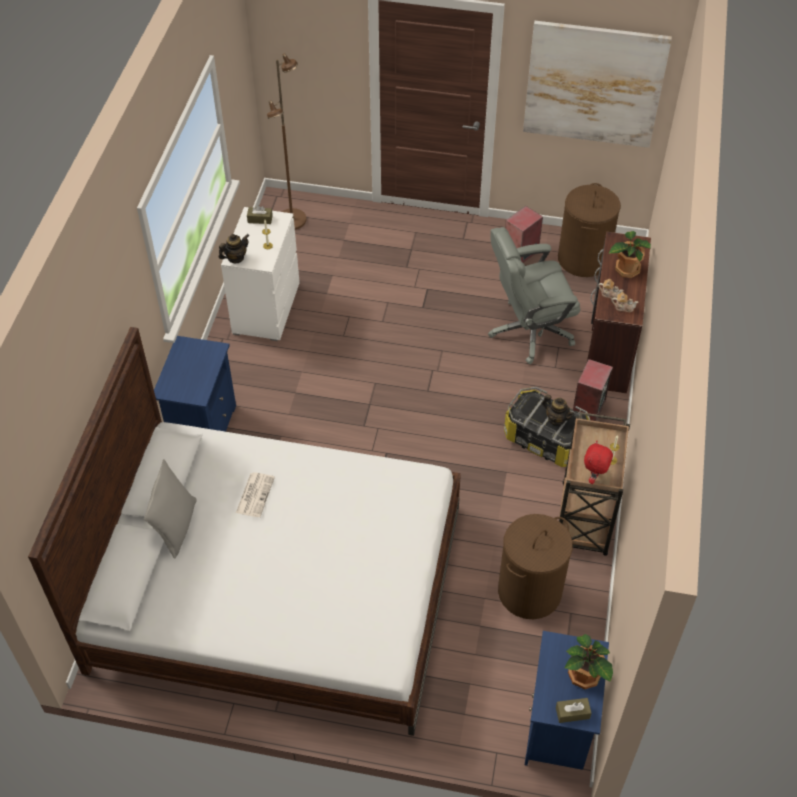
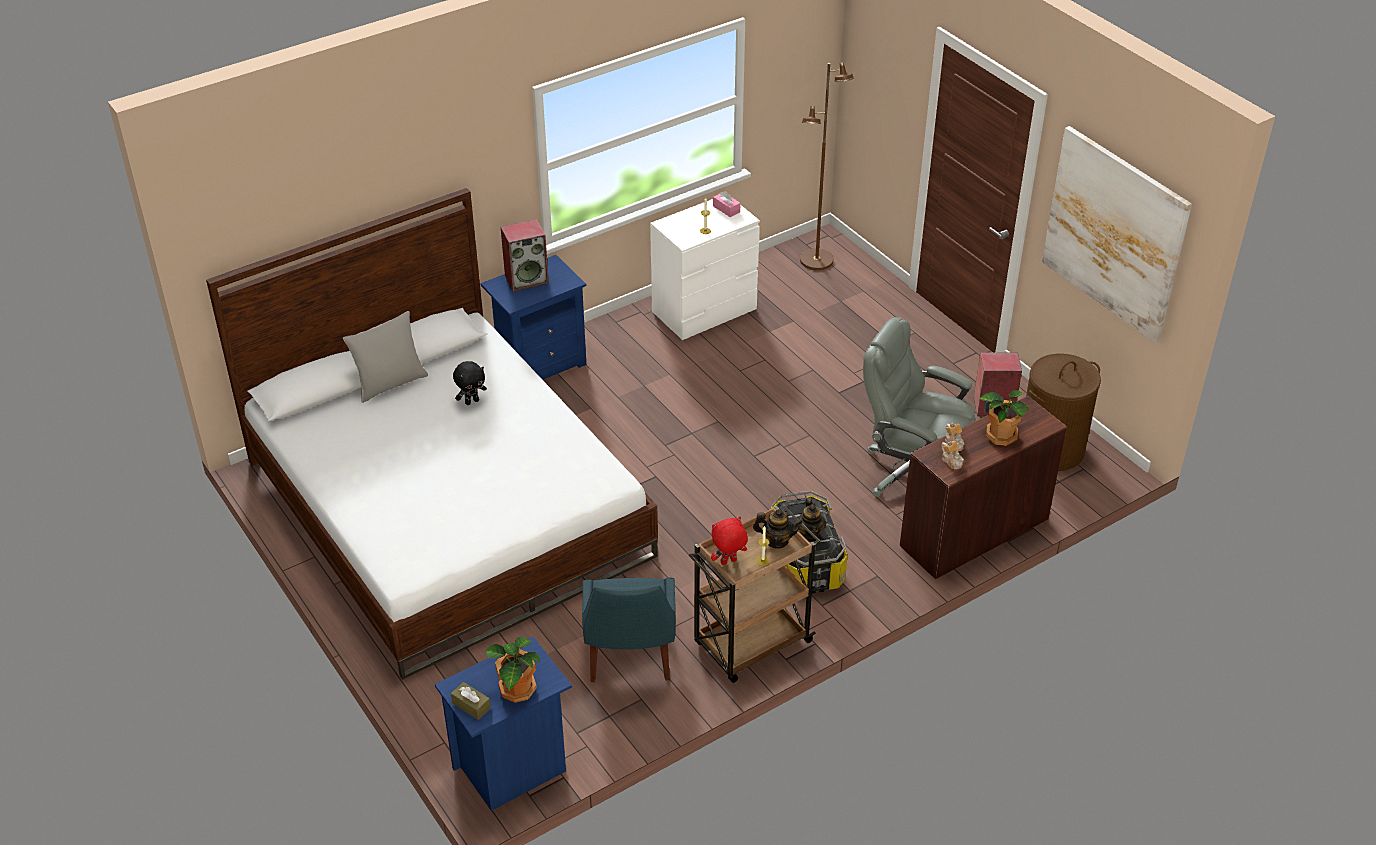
camera: 45 degrees right, 10 degrees down
(235, 258) = (667, 225): teapot -> teapot (777, 541)
(255, 494) = (472, 401): newspaper -> black plush toy
(260, 219) = (726, 209): brown tissue box -> pink tissue box
(529, 592) = (629, 658): brown laundry basket -> blue chair
(588, 407) = (882, 565): speaker -> speaker (527, 279)

